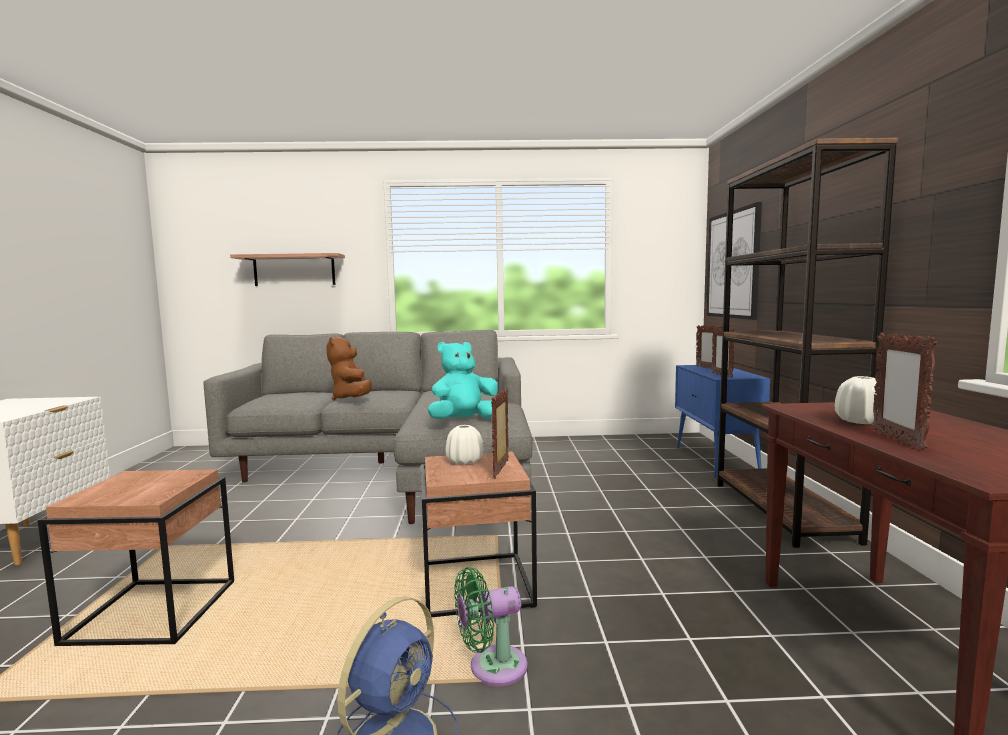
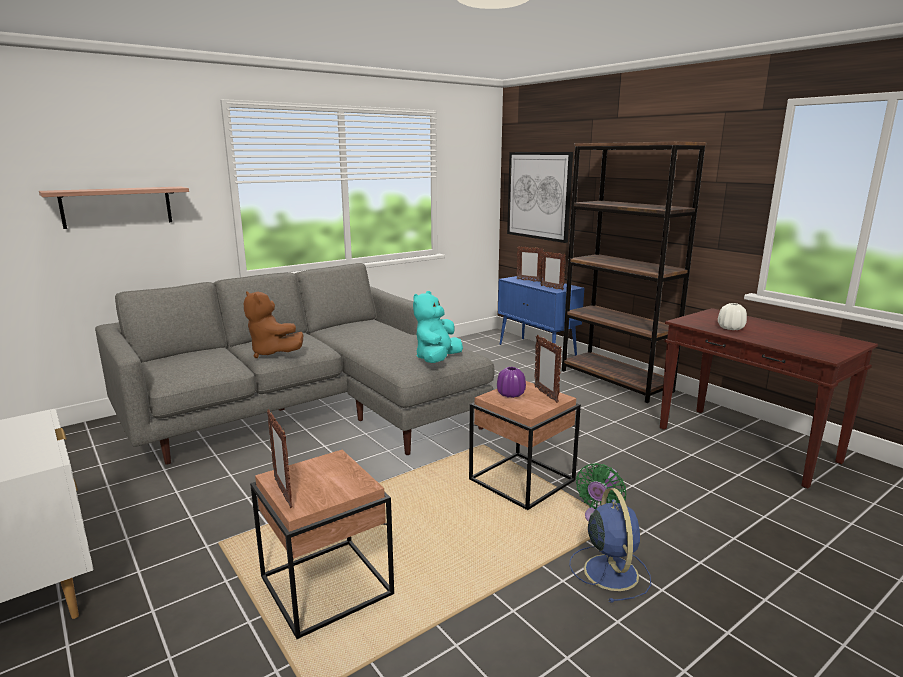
camera: 35 degrees left, 10 degrees up
(464, 461) = (510, 394): white vase -> purple vase
(897, 439) = (764, 338): picture frame -> picture frame (283, 493)

